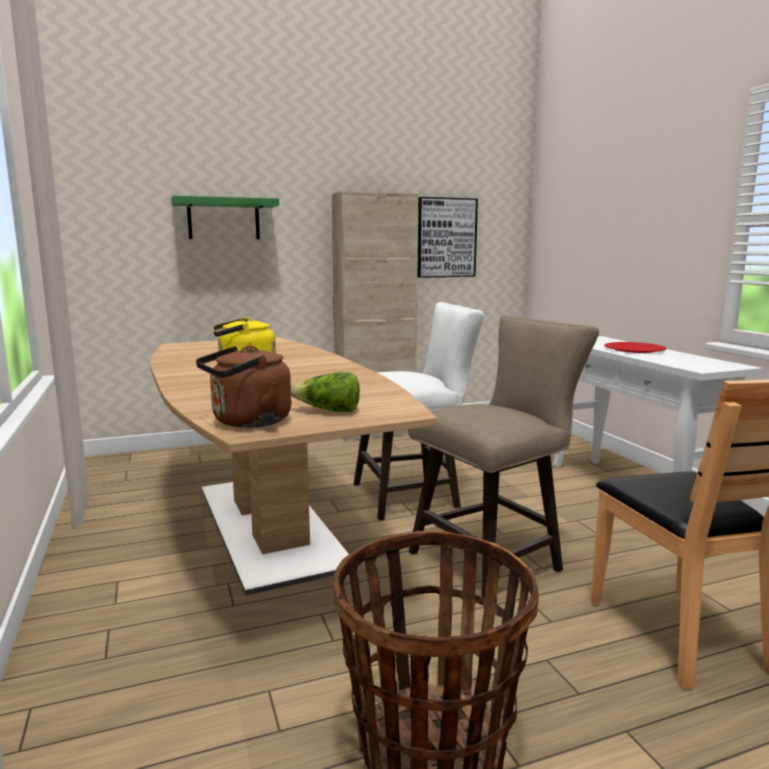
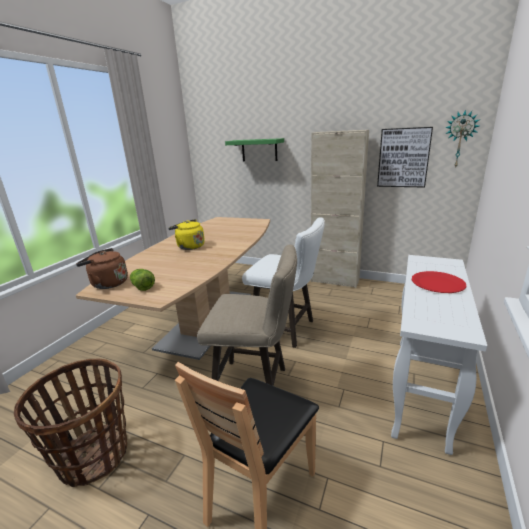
camera: 45 degrees right, 10 degrees up
(503, 216) = (460, 139): none -> wall clock

